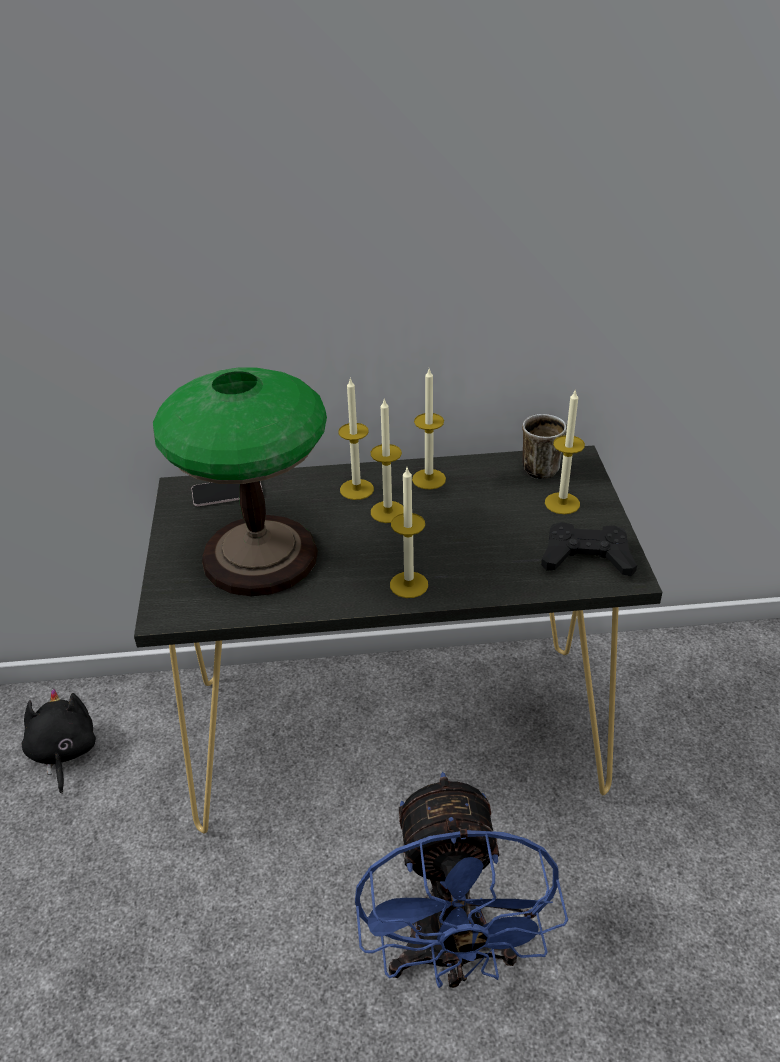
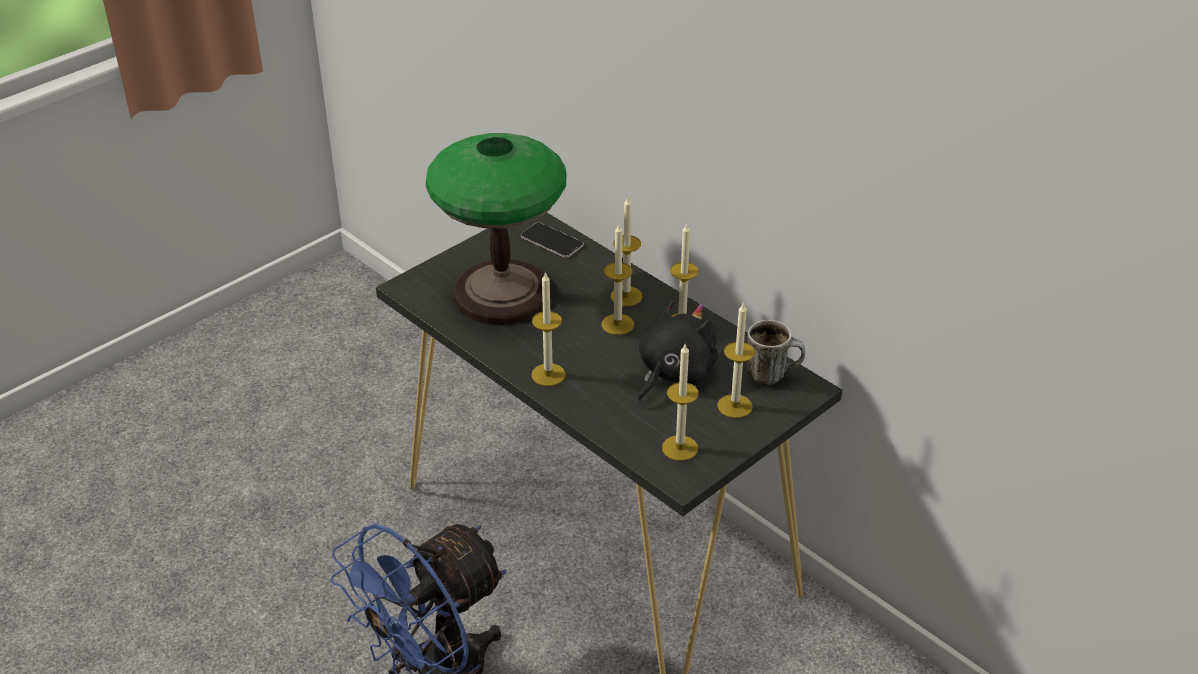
camera: 50 degrees right, 0 degrees up
(63, 752) = (406, 378): black plush toy -> black plush toy (674, 373)
(586, 557) = (680, 448): black game controller -> candle

